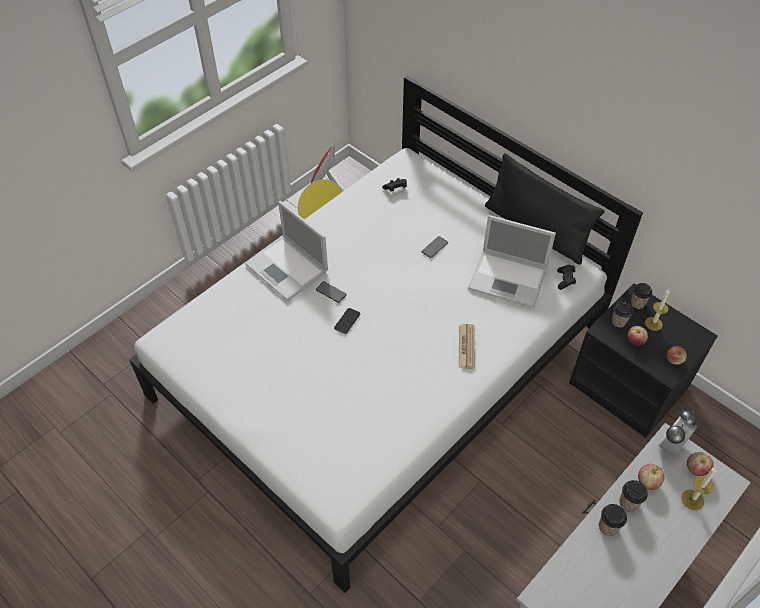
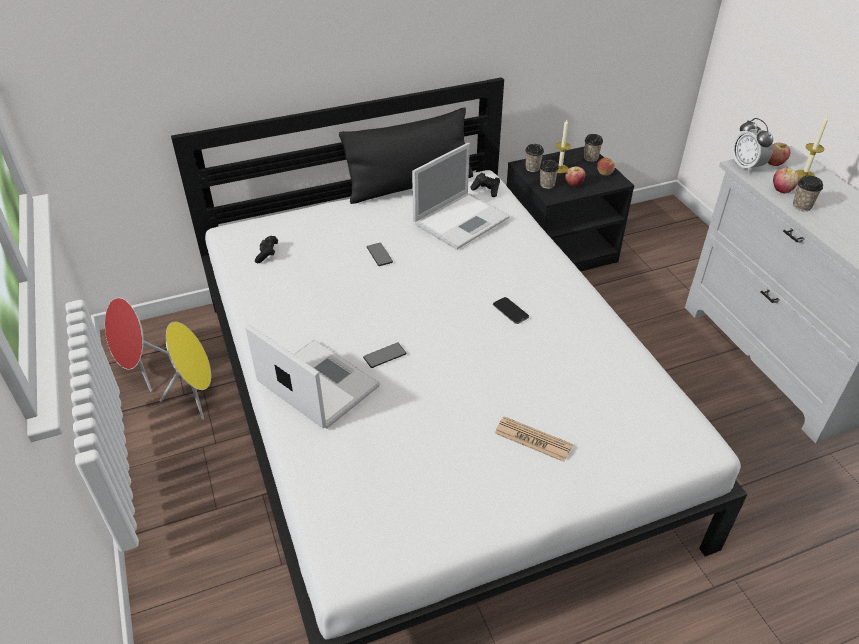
camera: 65 degrees left, 10 degrees down
(287, 268) = (316, 384): laptop -> laptop turned 120 degrees counterclockwise
(347, 321) = (439, 355): phone -> phone (510, 311)
(466, 346) = (530, 277): newspaper -> newspaper (533, 439)
(608, 527) = (825, 224): cup -> cup (591, 158)

